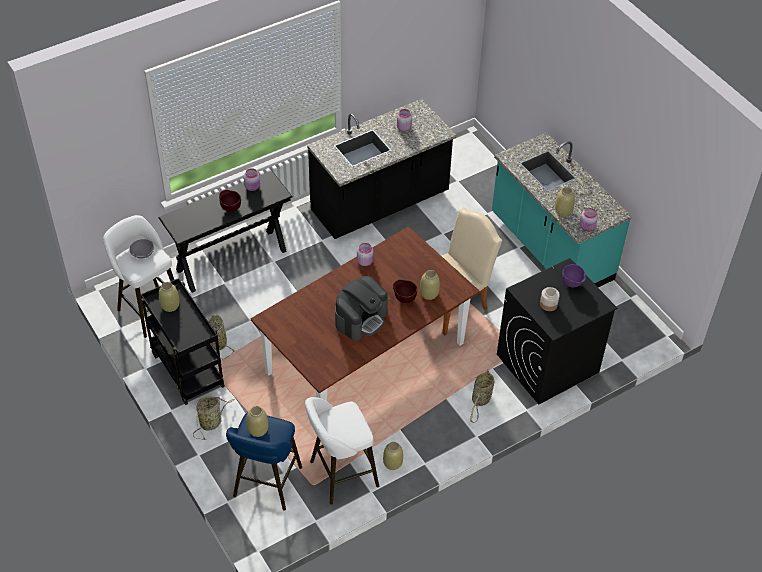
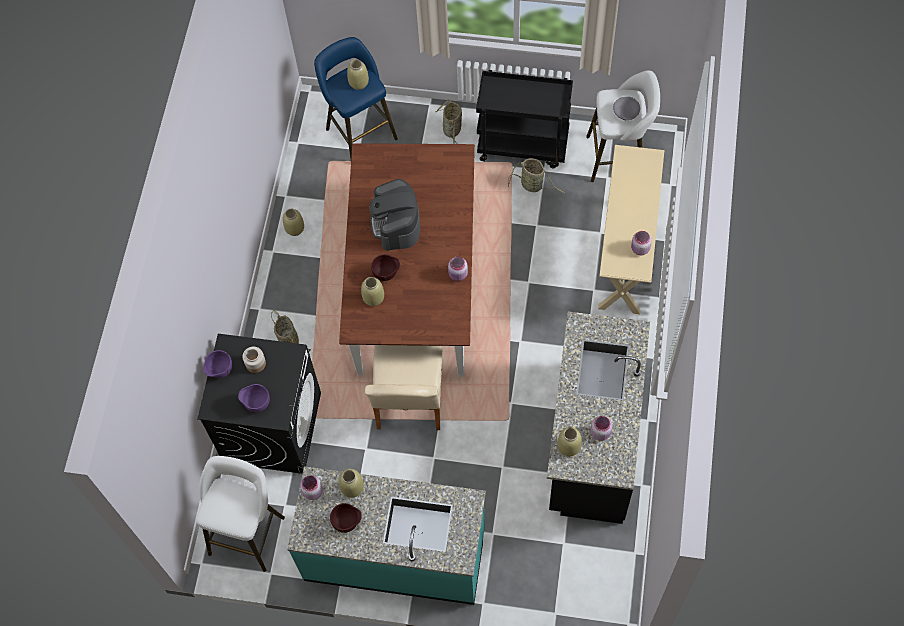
camera: 135 degrees right, 15 degrees up
(170, 306) = (544, 99): beige vase -> beige vase (568, 447)
(230, 208) = (625, 212): brown bowl -> brown bowl (347, 522)
(232, 260) = (624, 256): black console table -> beige console table
(340, 475) = (319, 185): white stool -> white stool (248, 531)
(575, 319) = (220, 371): none -> purple bowl

